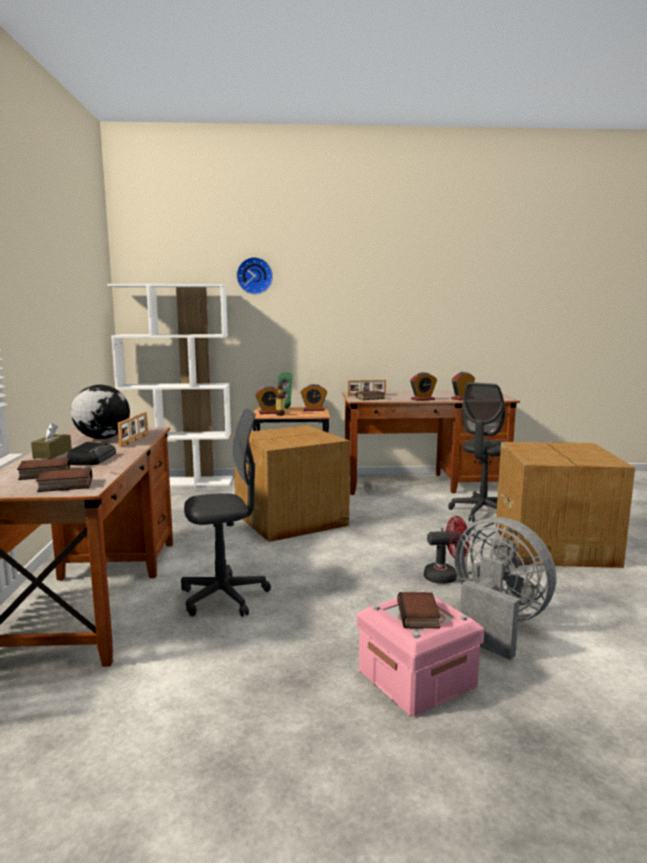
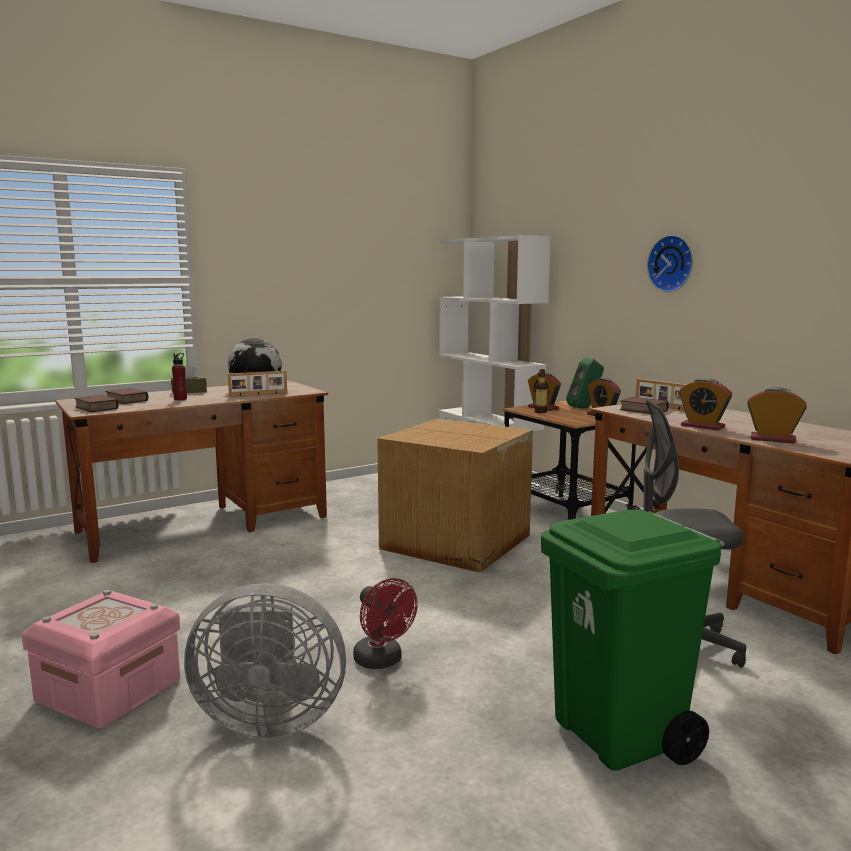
camera: 60 degrees right, 0 degrees up
(92, 459) = (180, 399): radio -> red bottle
(224, 597) = (232, 565): grey office chair -> none
(254, 276) = (583, 222): wall clock -> wall clock (672, 263)
(420, 615) = (94, 615): book -> none
(496, 623) = (267, 719): grey fan -> grey fan turned 75 degrees clockwise
(555, 545) = (620, 736): cardboard box -> green trash can

